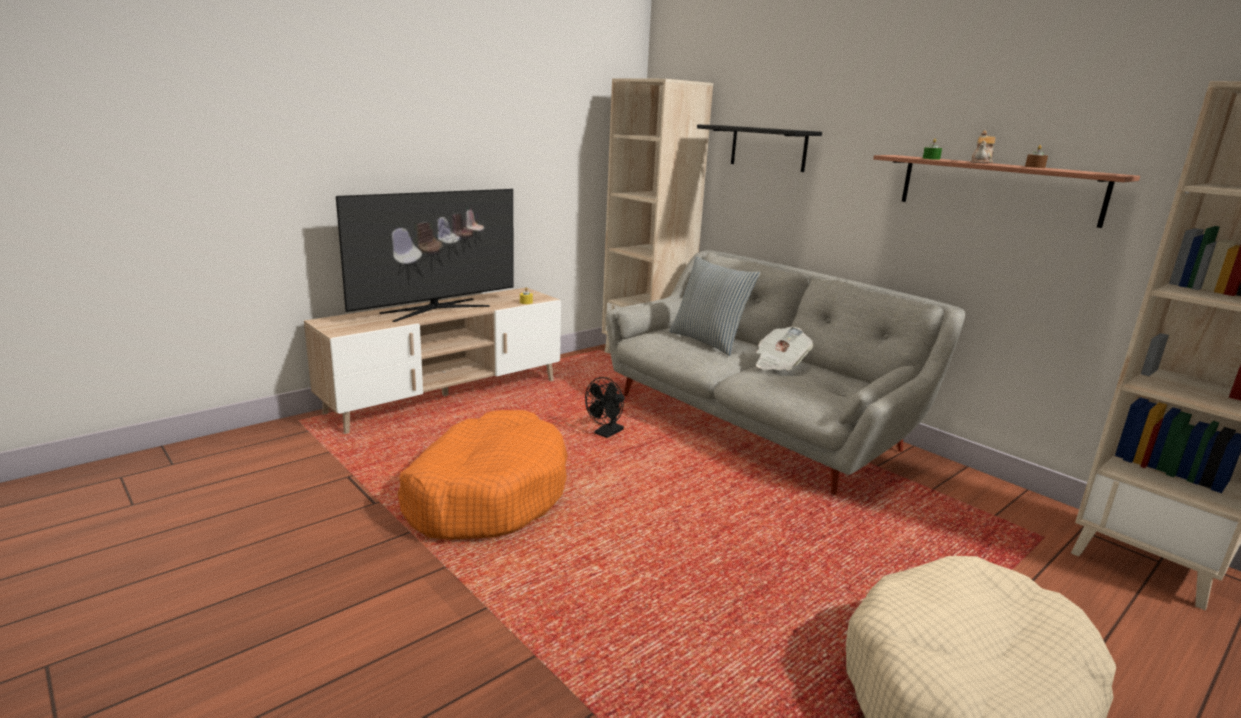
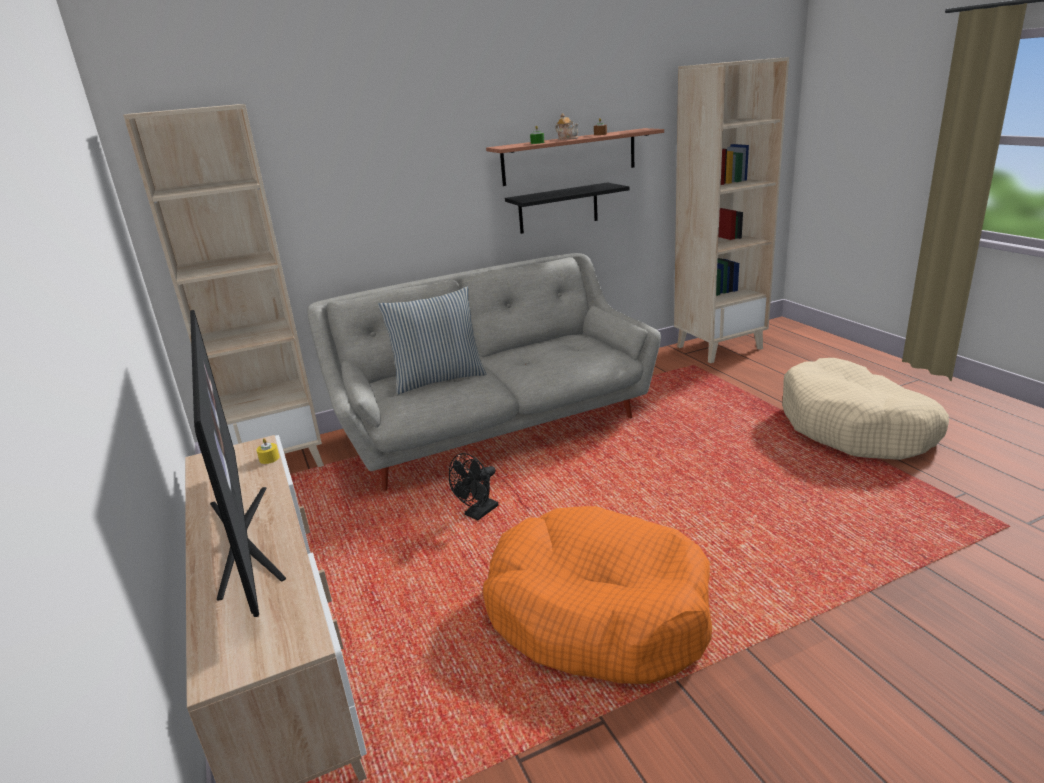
camera: 70 degrees left, 5 degrees up
(606, 434) = (478, 513): black fan -> black fan turned 75 degrees clockwise
(768, 148) = (347, 168): black shelf -> black shelf (558, 208)
(779, 363) = (518, 357): newspaper -> none

